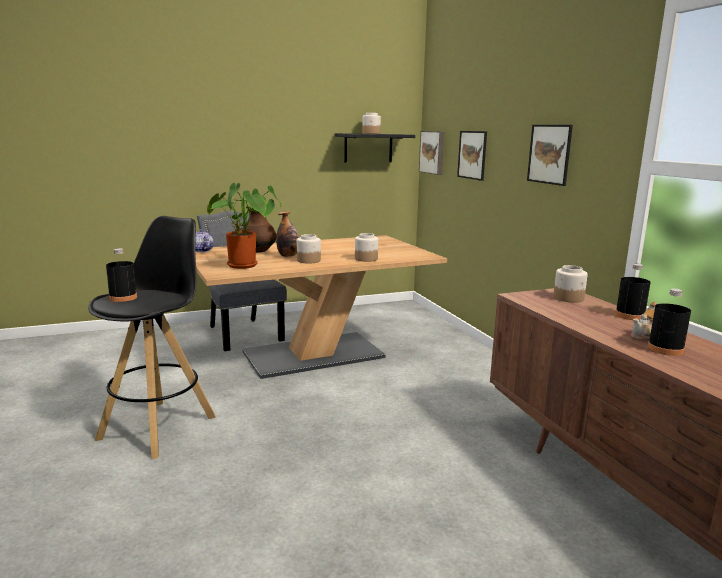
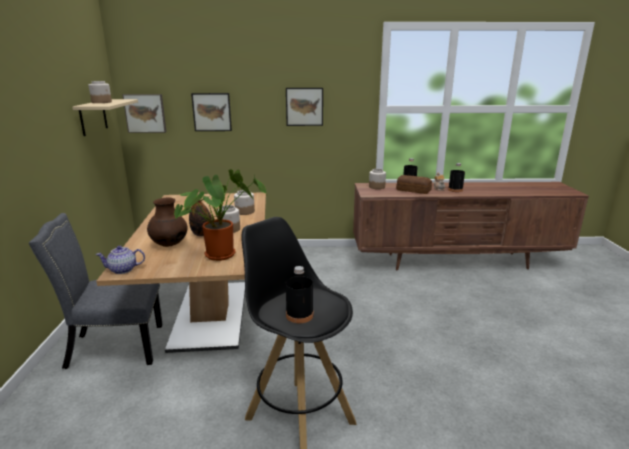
camera: 70 degrees left, 5 degrees up
(368, 148) = (93, 117): black shelf -> beige shelf
(596, 319) = (413, 190): none -> bread

